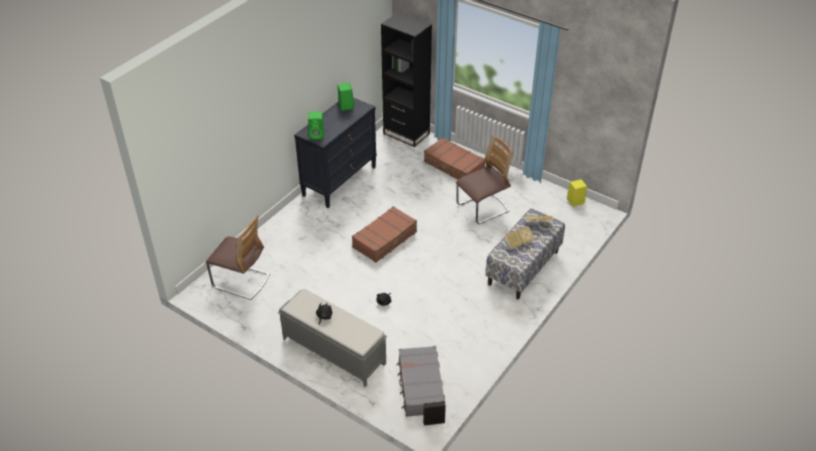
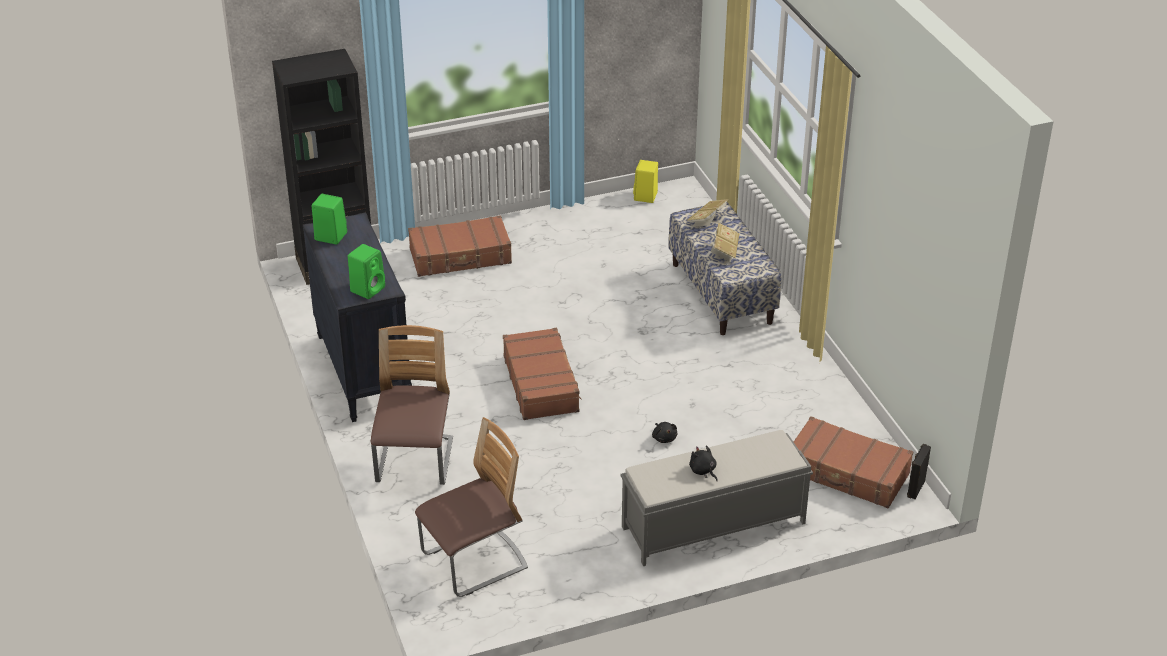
camera: 55 degrees left, 5 degrees down
(420, 386) = (847, 473): grey suitcase -> brown suitcase
(483, 208) = (574, 272): chair -> chair (415, 462)

